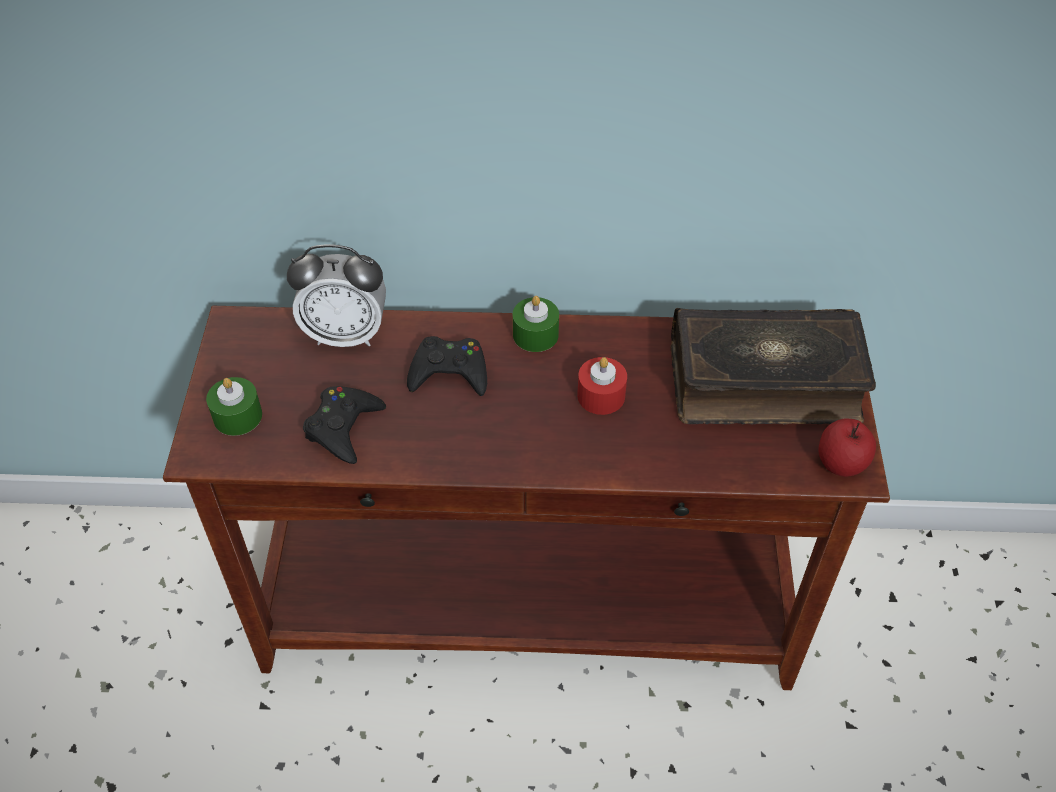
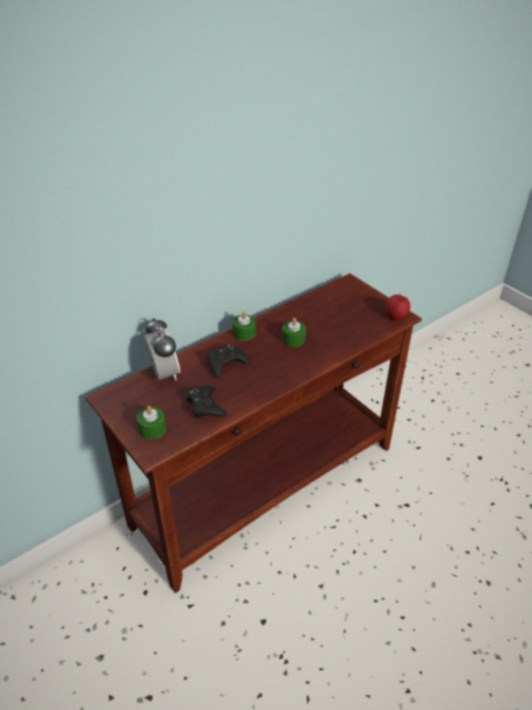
camera: 40 degrees left, 10 degrees down
(346, 334) = (164, 373): alarm clock -> alarm clock turned 75 degrees counterclockwise
(601, 396) = (293, 339): red candle -> green candle
(764, 382) = (343, 305): book -> none

